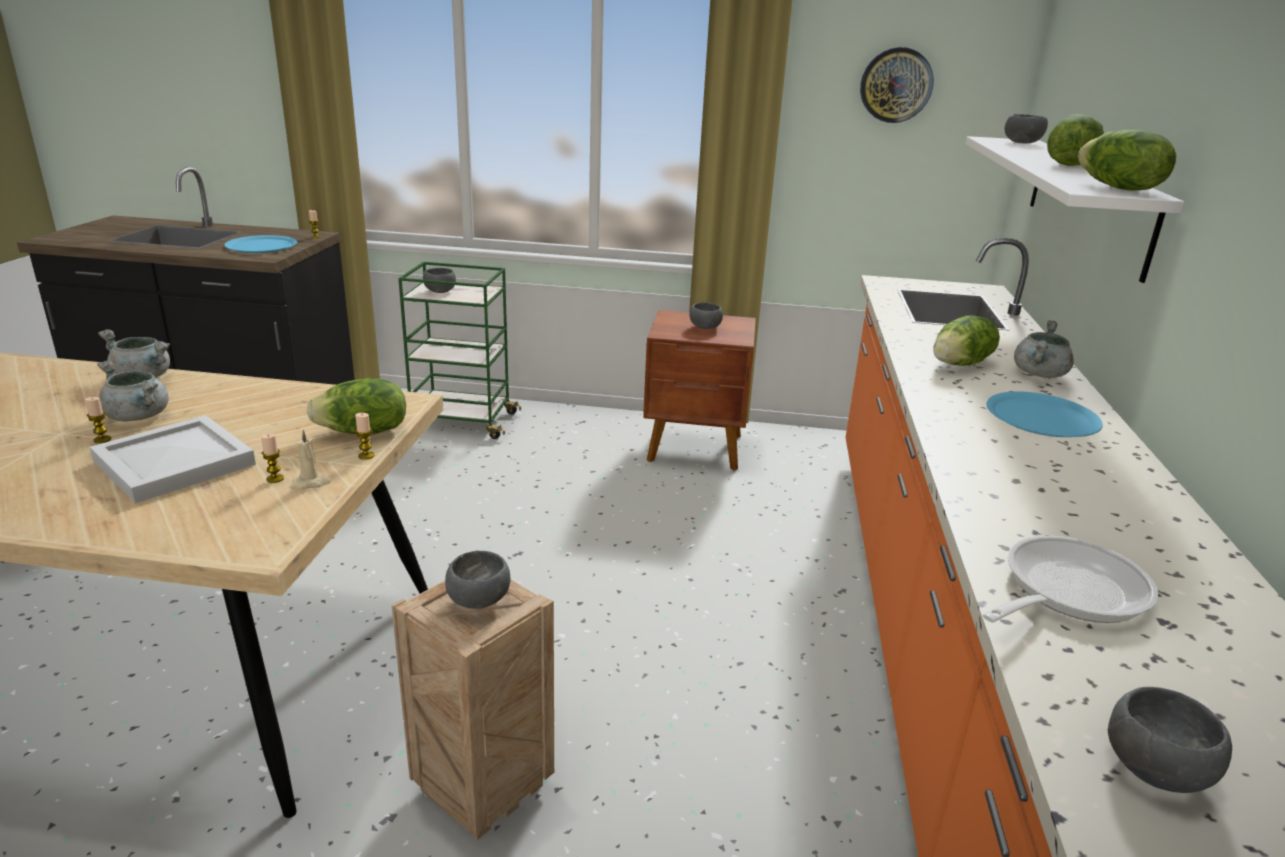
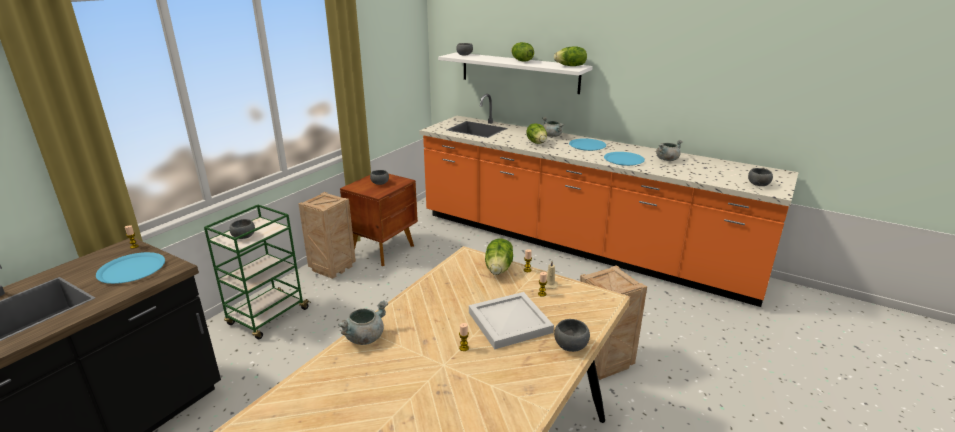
camera: 65 degrees left, 0 degrees up
(139, 417) = (435, 336): grey cooking pot -> grey cooking pot (667, 159)
(480, 600) = (611, 279): grey bowl -> grey bowl (571, 345)
(609, 427) = (332, 268): none -> crate
(896, 85) = (390, 38): wall clock -> none
(1007, 471) = (623, 159): none -> blue plate
(1066, 591) = (691, 172): frying pan -> none

